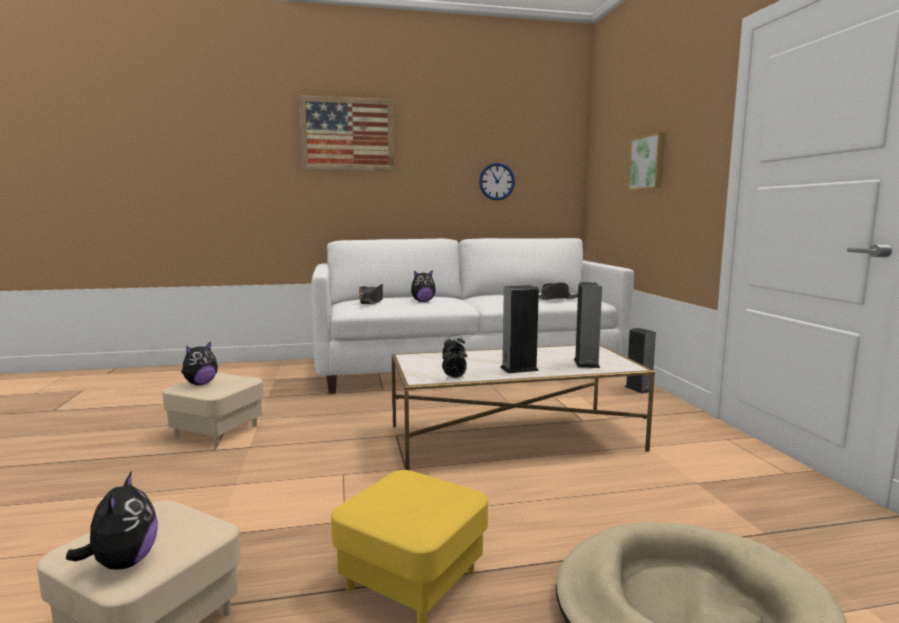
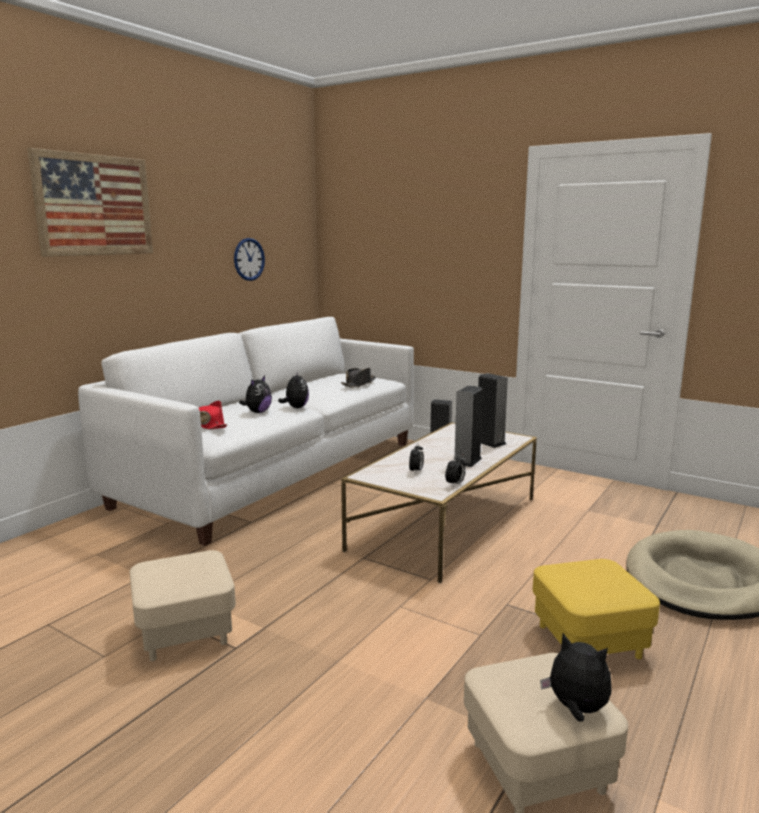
camera: 45 degrees left, 5 degrees up
(200, 384) = (170, 580): plush toy -> plush toy (296, 407)
(371, 302) = (208, 424): black hat -> red hat
(648, 162) = (418, 247): picture -> none

